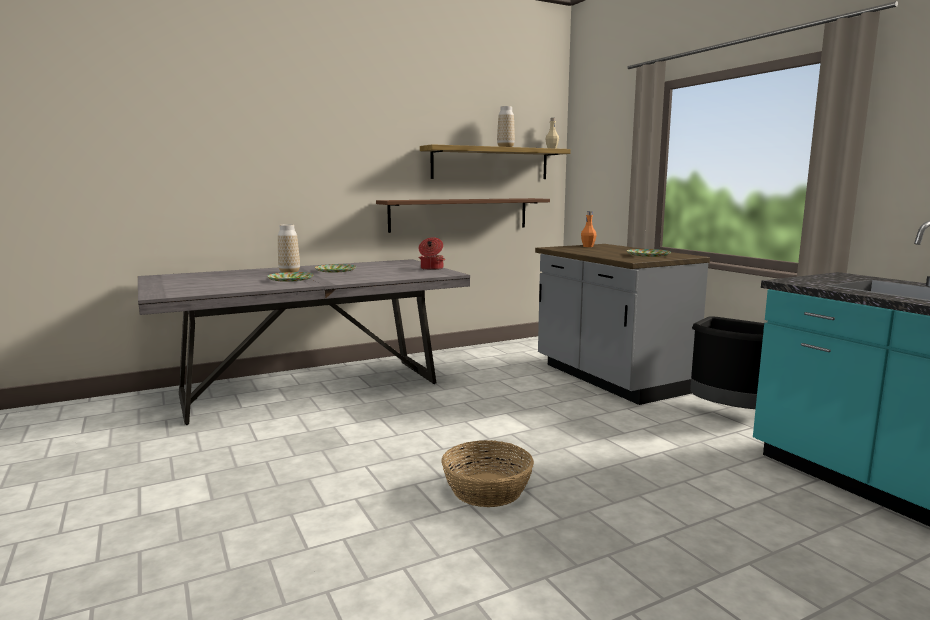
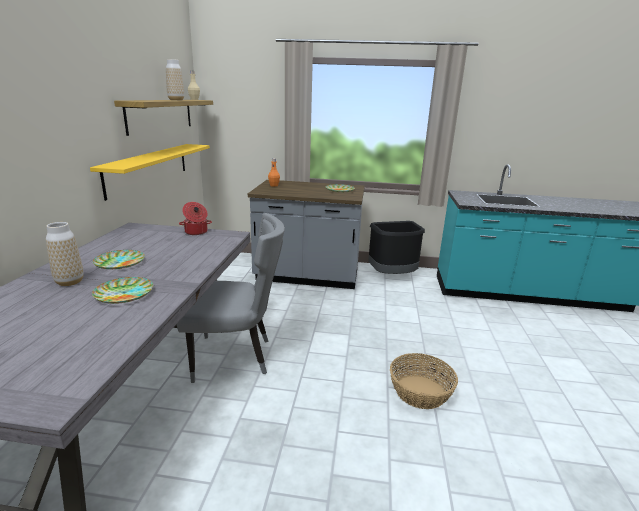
camera: 55 degrees left, 10 degrees up
(408, 400) = (236, 357): none -> grey chair
(460, 214) = (149, 168): brown shelf -> yellow shelf

